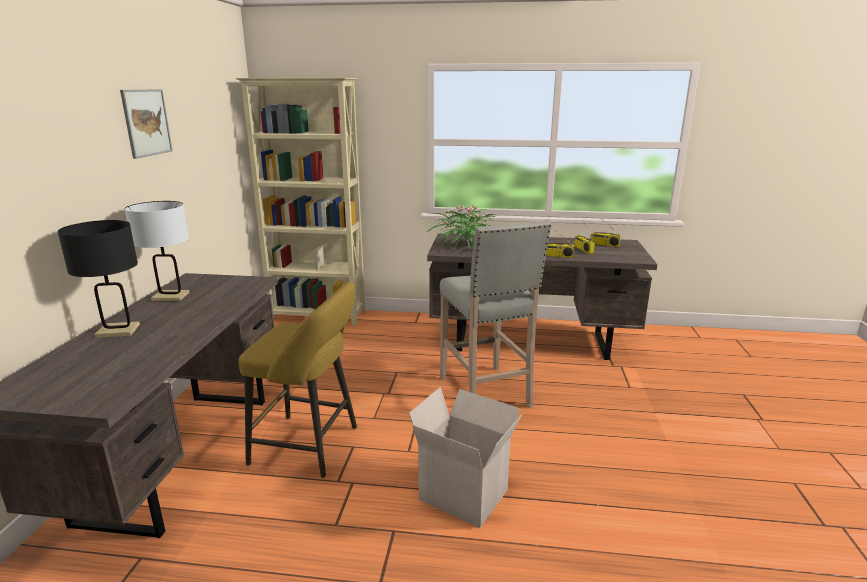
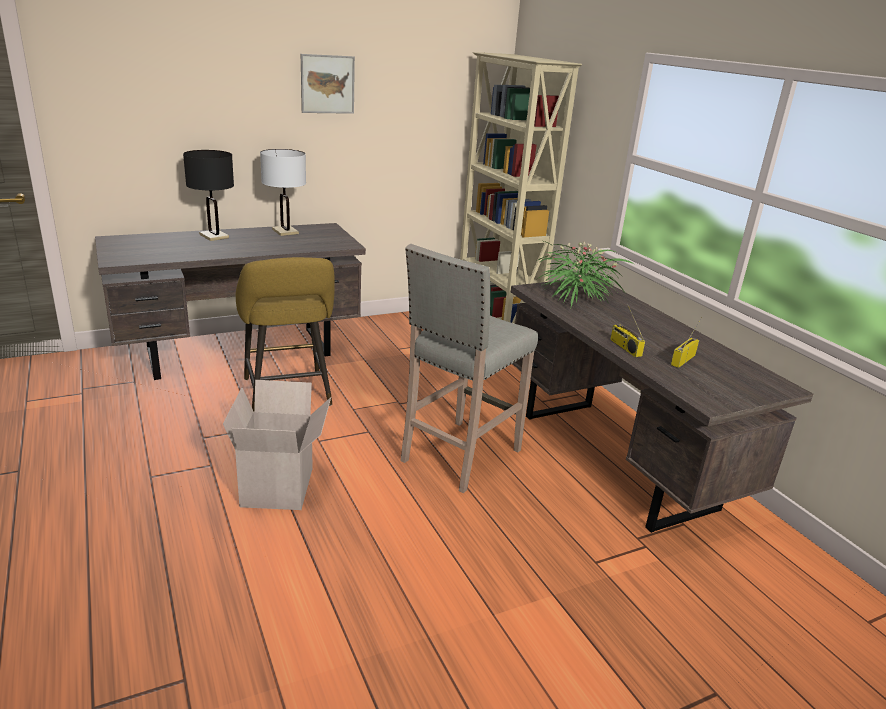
camera: 55 degrees right, 5 degrees up
(604, 245) = (734, 371): radio -> none

